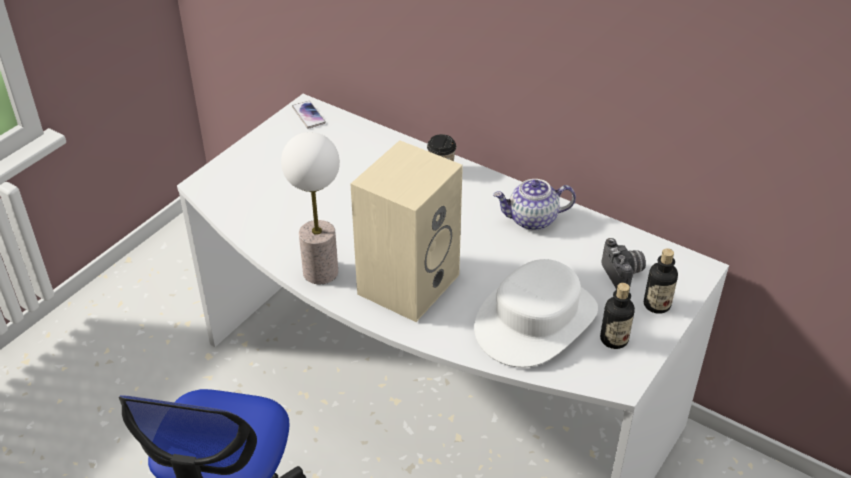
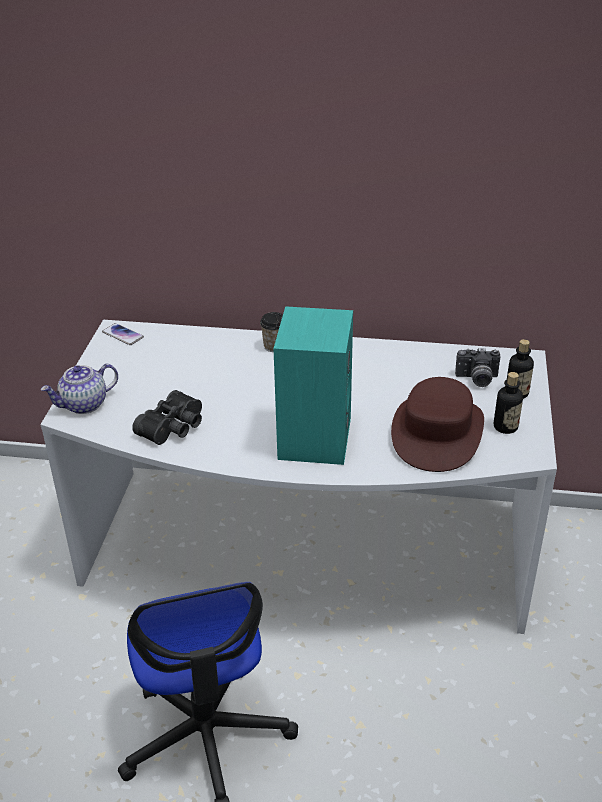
camera: 25 degrees left, 5 degrees down
(287, 228) = (174, 428): none -> black binoculars
(320, 272) = (231, 453): table lamp -> none
(408, 282) = (313, 437): beige speaker -> turquoise speaker
(532, 220) = (376, 361): teapot -> teapot (84, 405)
(535, 320) = (437, 433): white hat -> brown hat
(624, 275) = (477, 379): camera -> camera turned 135 degrees clockwise

